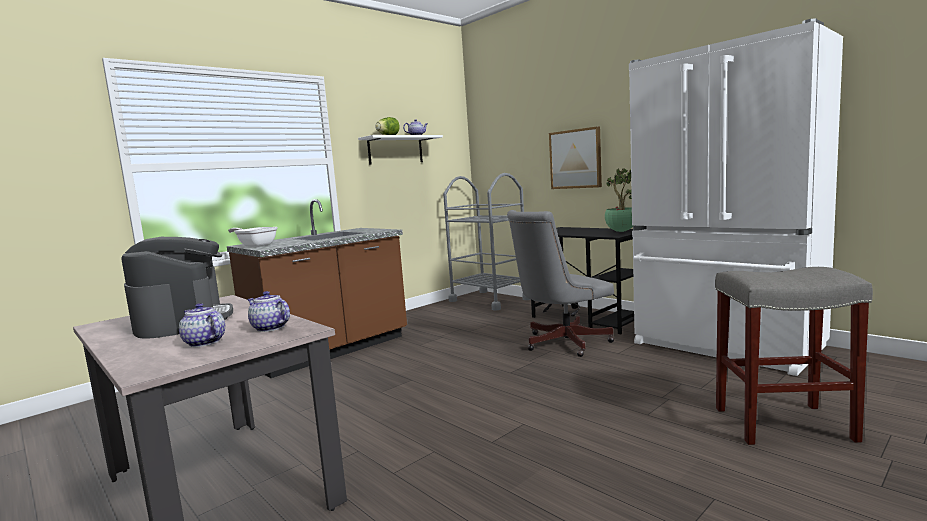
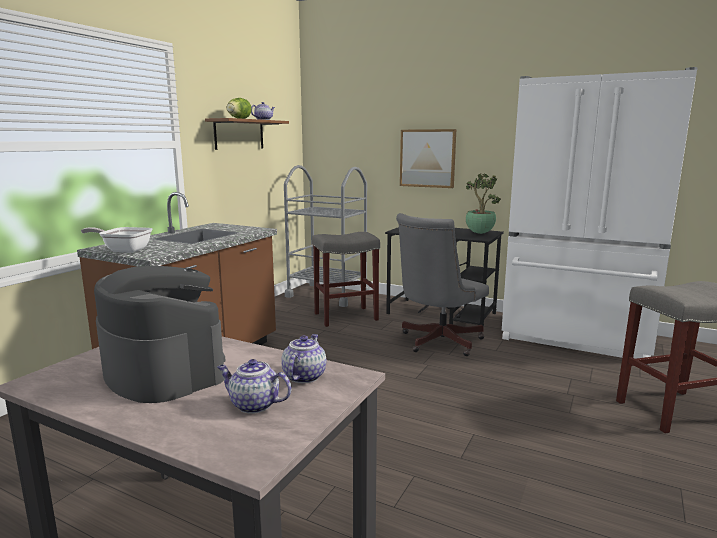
camera: 20 degrees left, 5 degrees up
(269, 328) = (304, 376): teapot -> teapot turned 90 degrees clockwise
(395, 150) = (239, 134): white shelf -> brown shelf
(491, 318) = (346, 316): none -> grey stool

